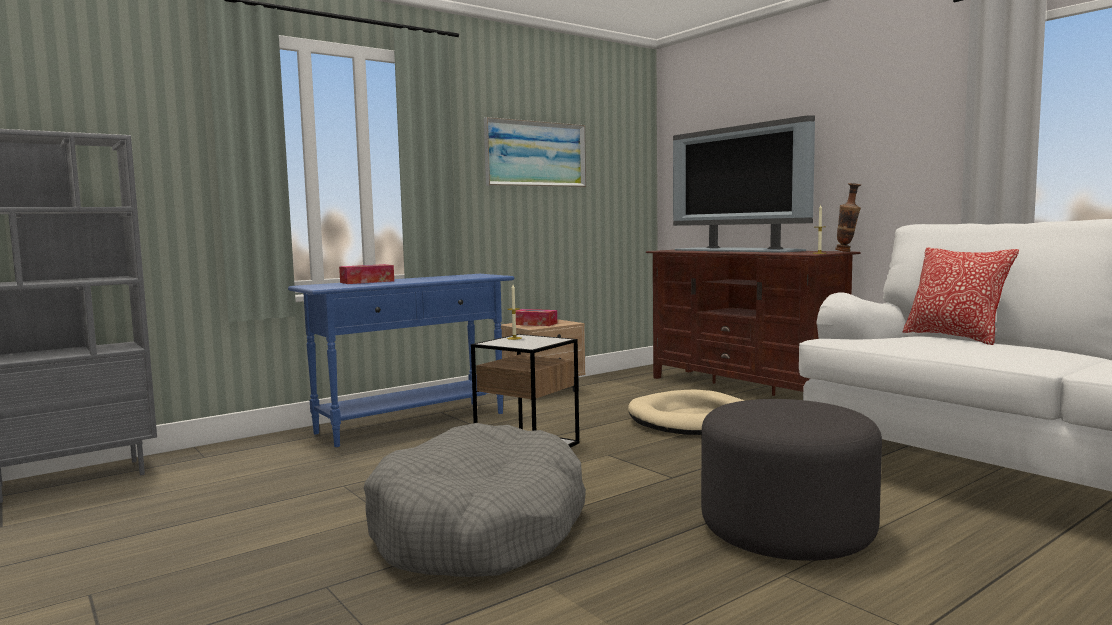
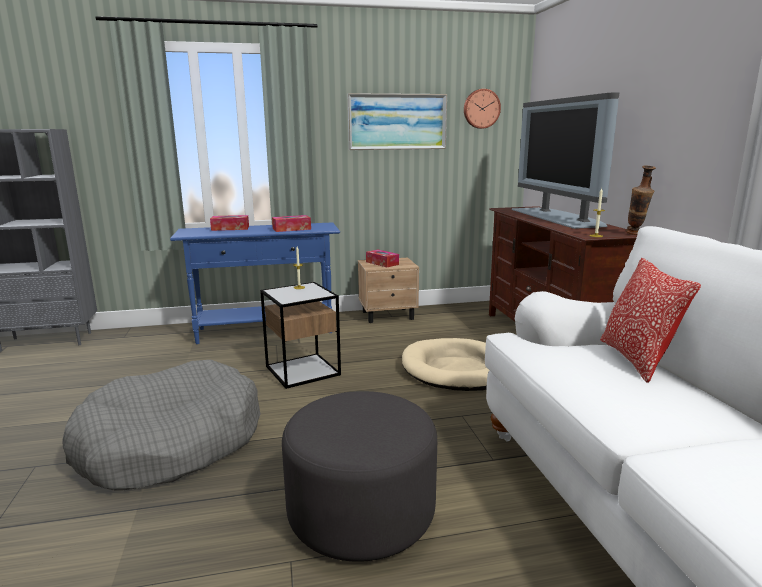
camera: 25 degrees right, 10 degrees up
(452, 278) = (291, 229): none -> tissue box
(615, 144) = (481, 109): none -> wall clock

